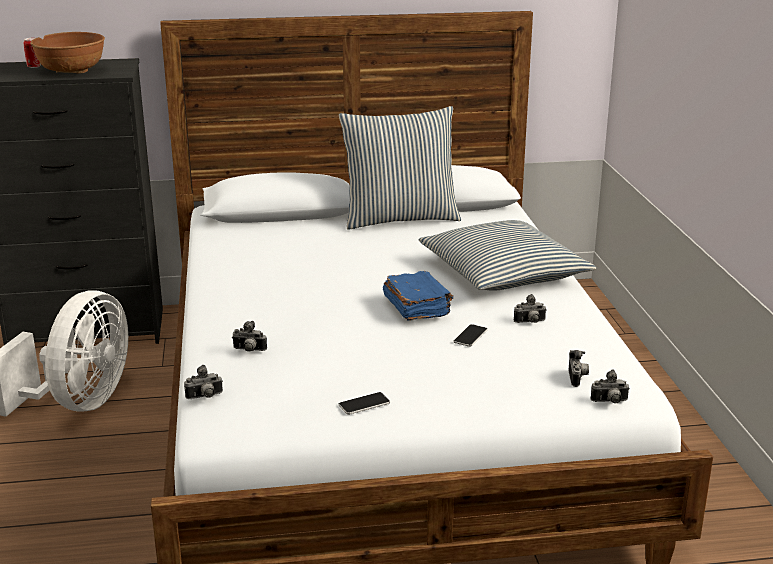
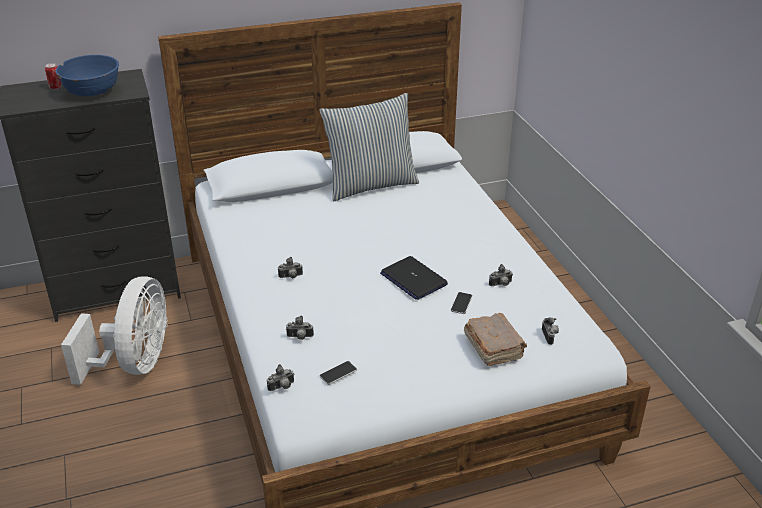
camera: 10 degrees left, 10 degrees up
(71, 71) = (92, 92): brown bowl -> blue bowl
(364, 404) = (404, 380): phone -> phone (338, 373)
(417, 307) = (413, 279): blue book -> laptop
(496, 383) = (493, 347): none -> brown book
(503, 272) = (467, 235): pillow -> none
(610, 402) = (578, 355): camera -> camera (291, 277)

